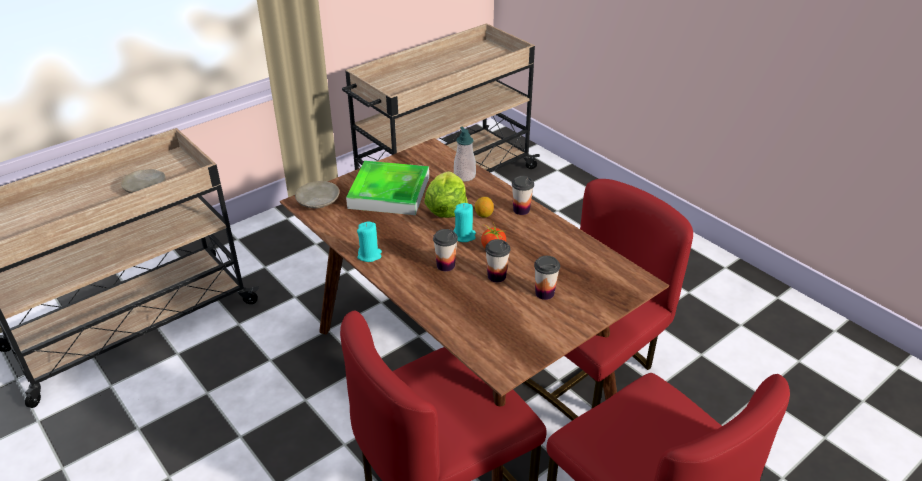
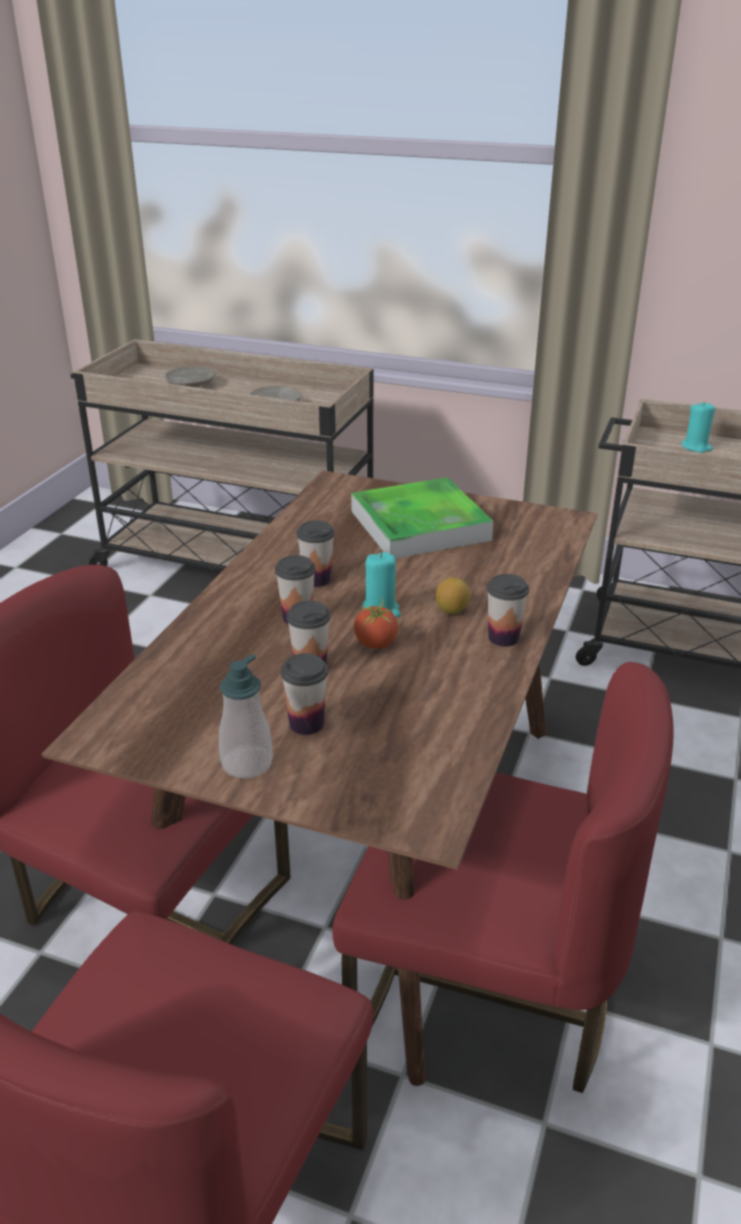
camera: 60 degrees right, 5 degrees down
(318, 201) = (346, 490): beige plate -> beige plate (190, 385)
(369, 255) = (267, 557): turquoise candle -> turquoise candle (696, 447)
(412, 246) = (317, 579): none -> cup
(446, 208) = (433, 576): lettuce -> none
(464, 176) = (531, 565): soap dispenser -> soap dispenser (247, 763)

